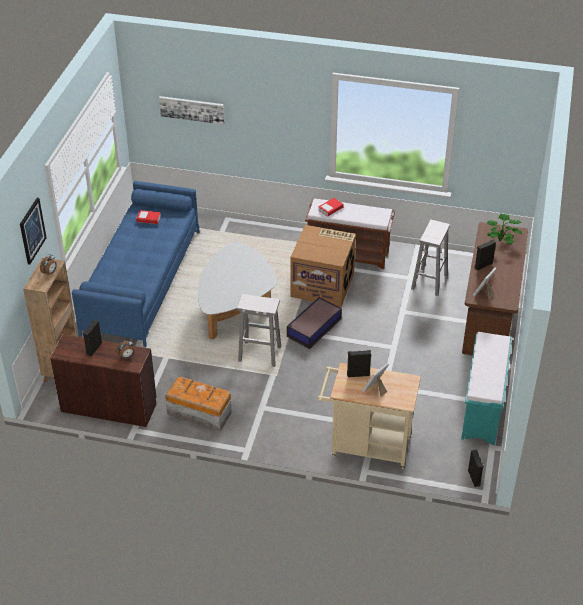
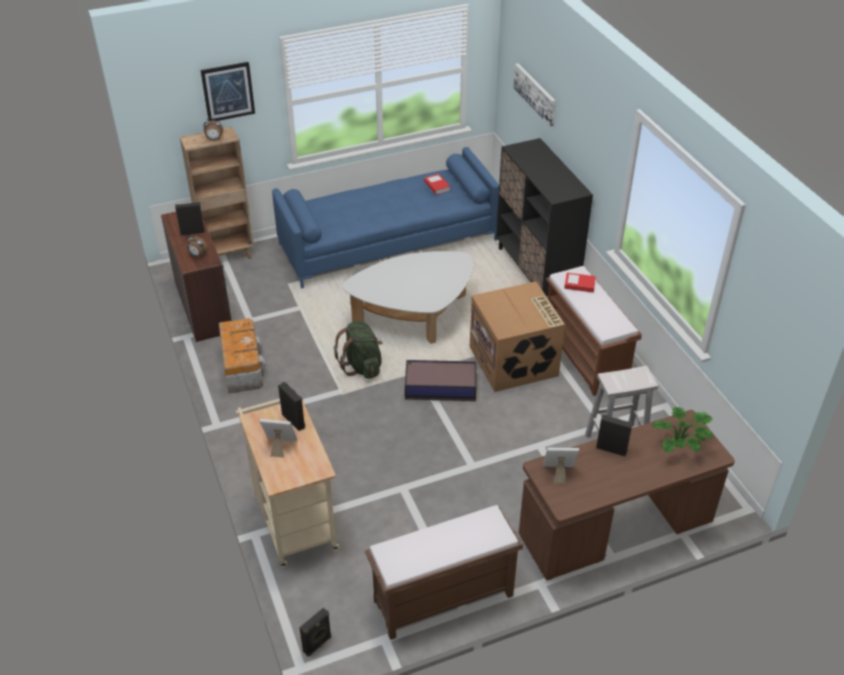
camera: 55 degrees right, 0 degrees up
(250, 232) = (536, 272): none -> black cabinet
(259, 354) = (362, 366): white stool -> green backpack
(483, 409) = (442, 599): turquoise bench -> brown bench

